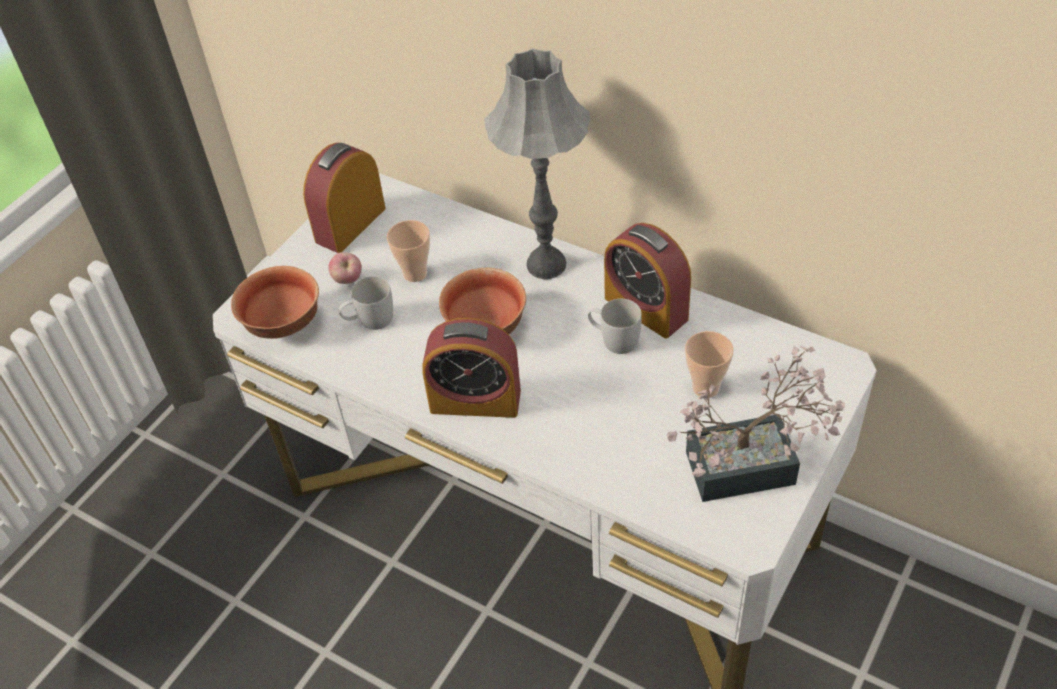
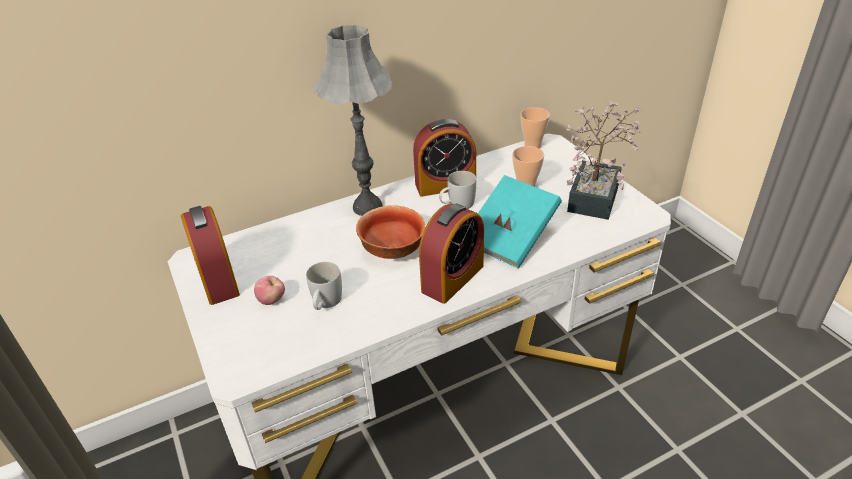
camera: 60 degrees left, 10 degrees down
(283, 325) = (276, 353): bowl -> none
(415, 273) = (307, 265): cup -> cup (532, 146)
(586, 419) = (511, 238): none -> turquoise book

